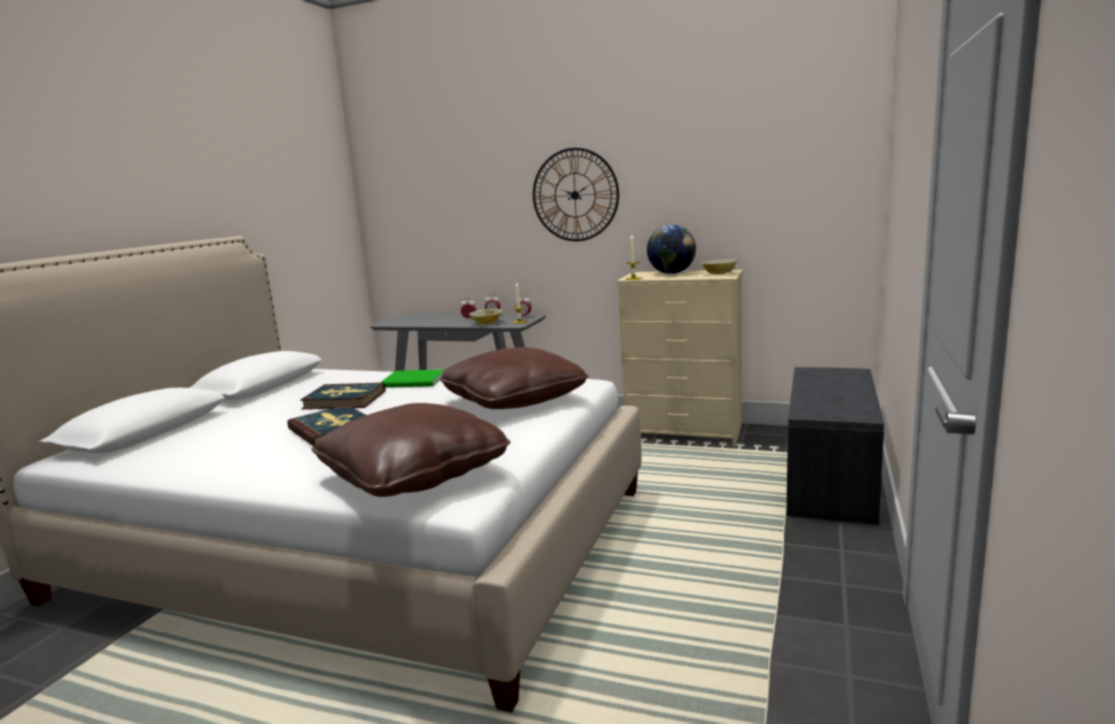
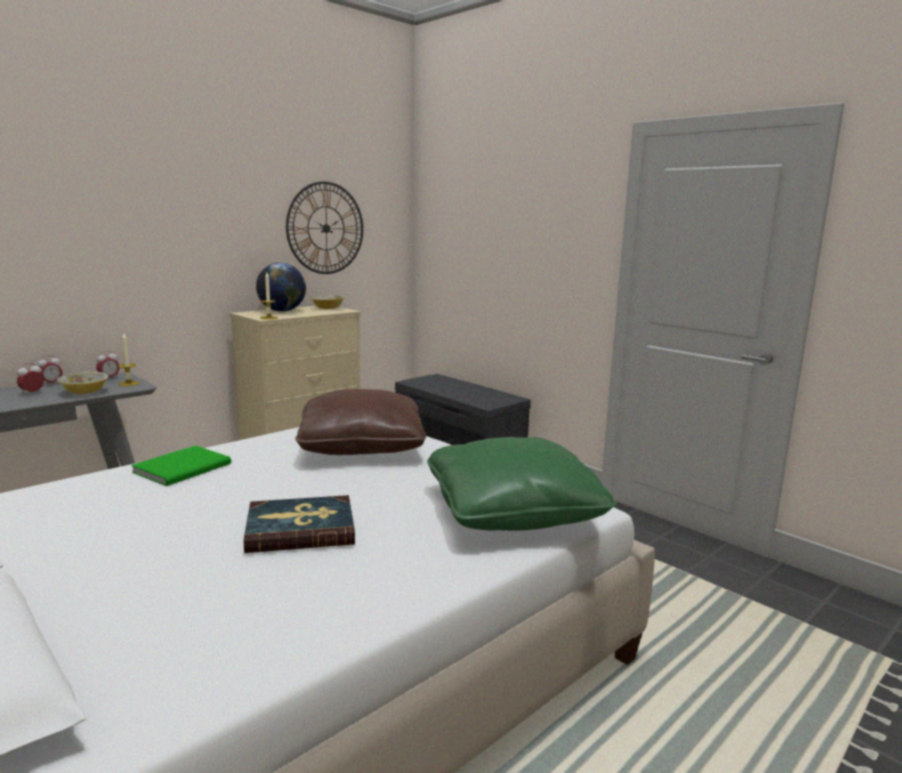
camera: 65 degrees left, 0 degrees up
(344, 400) = (173, 510): book -> none
(414, 475) = (513, 511): brown pillow -> green pillow
(575, 195) = (157, 225): wall clock -> wall clock (326, 228)

